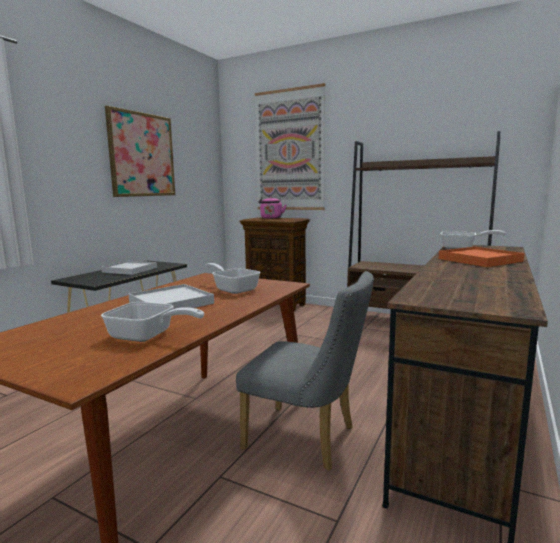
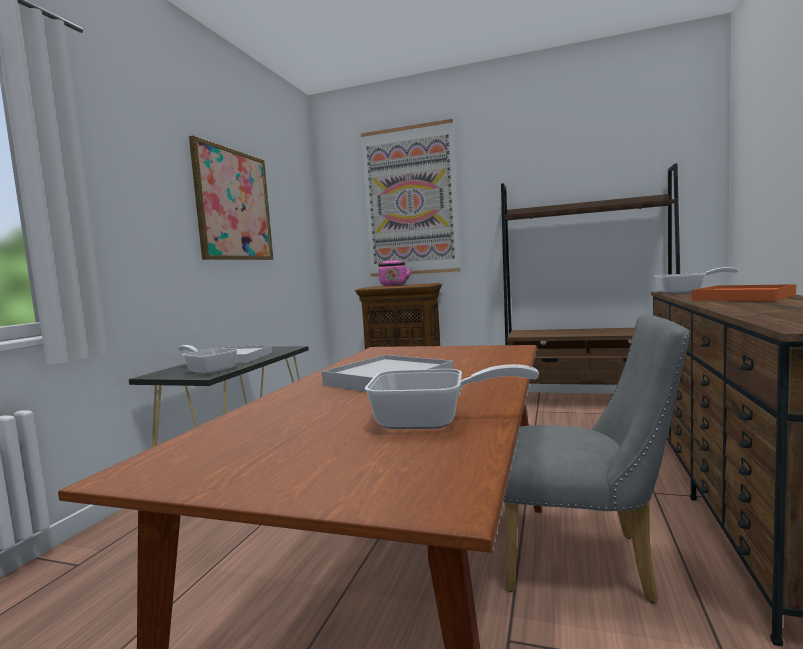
camera: 10 degrees left, 5 degrees down
(233, 289) = (448, 358): frying pan -> frying pan (209, 370)

